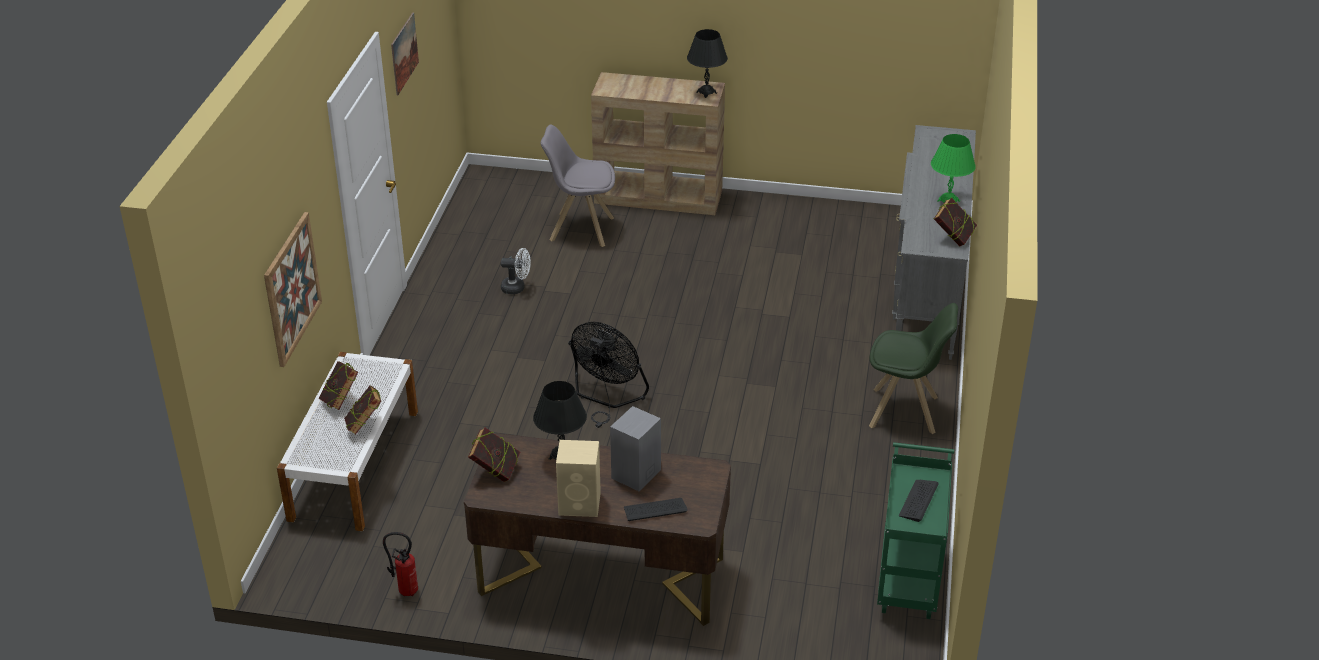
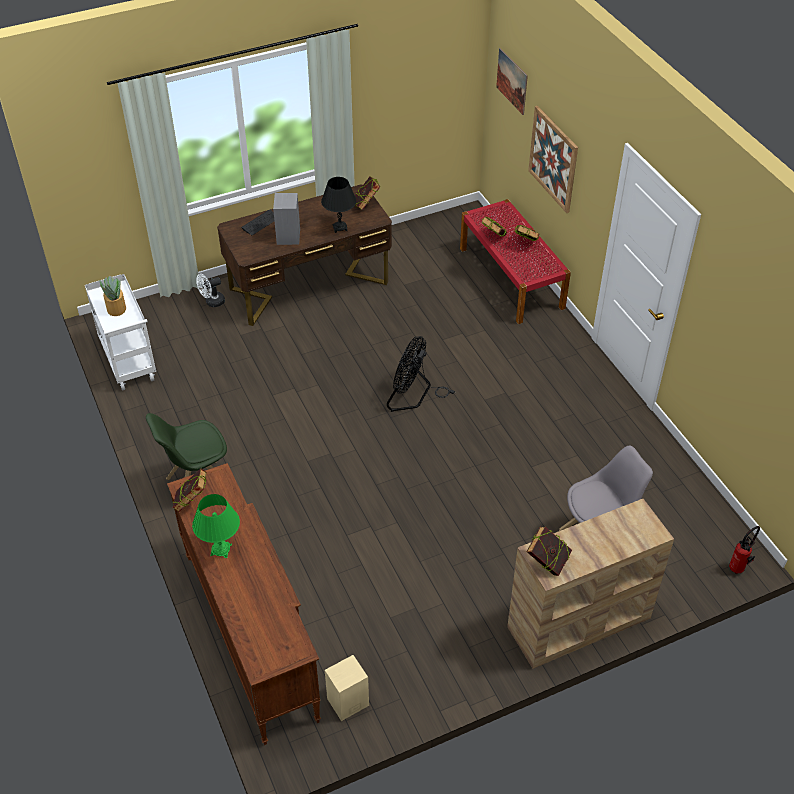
camera: 145 degrees right, 10 degrees up
(353, 464) = (511, 278): white bench -> red bench
(404, 53) = (726, 297): picture -> picture (512, 81)
(405, 591) = (402, 234): fire extinguisher -> fire extinguisher (738, 568)
(517, 288) = (574, 450): white fan -> white fan (212, 302)
(581, 504) = (303, 209): beige speaker -> beige speaker (347, 702)
(604, 397) = (416, 392): black fan -> black fan turned 120 degrees clockwise
(706, 92) = (547, 562): black table lamp -> book
(908, 579) = (129, 364): green cart -> white cart
(918, 501) = (116, 309): keyboard -> potted plant
(927, 289) = (251, 635): grey cabinet -> brown cabinet

